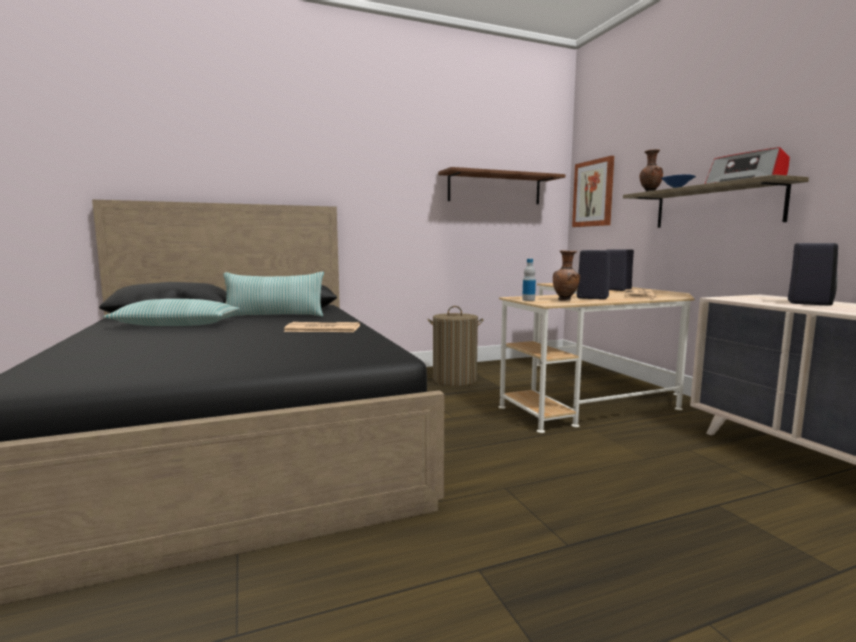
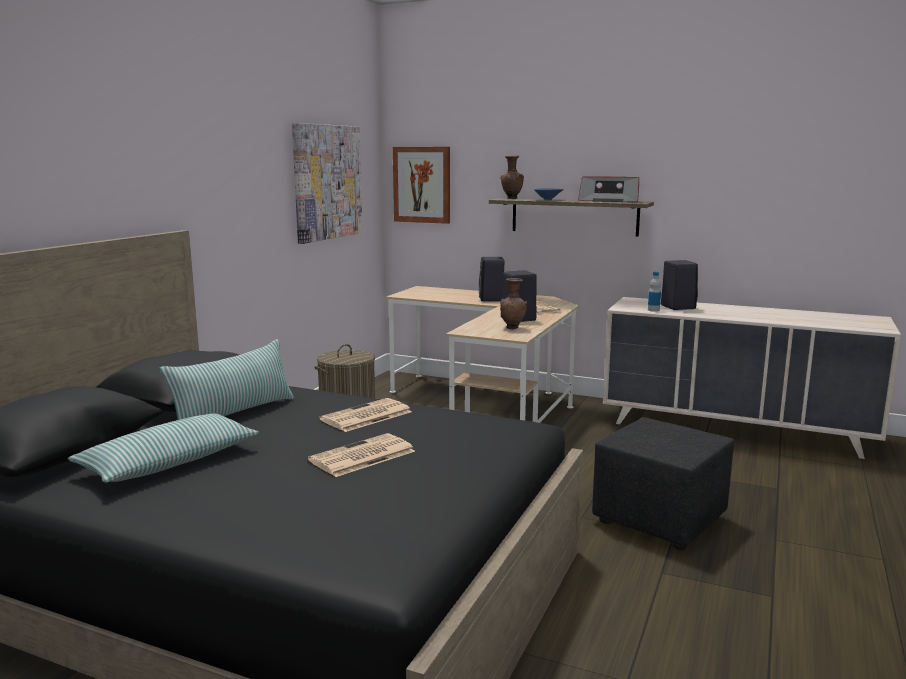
camera: 45 degrees left, 5 degrees up
(242, 341) = (361, 456): none -> newspaper
(495, 189) = (327, 182): brown shelf -> picture
(528, 300) = (487, 334): bottle -> bottle (653, 310)
(582, 526) = (661, 520): none -> black ottoman

